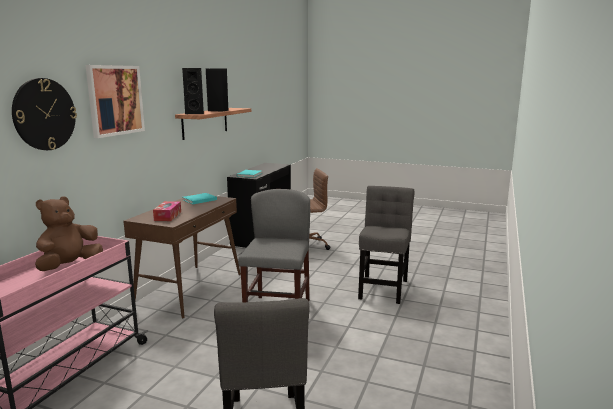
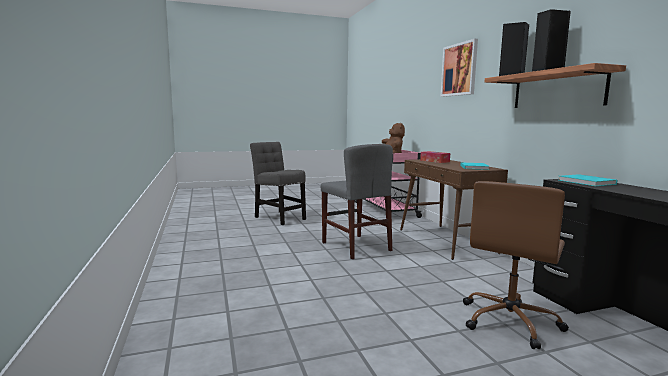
camera: 140 degrees right, 5 degrees down
(44, 114) = (425, 81): wall clock -> none
(383, 287) = (304, 291): grey chair -> none

